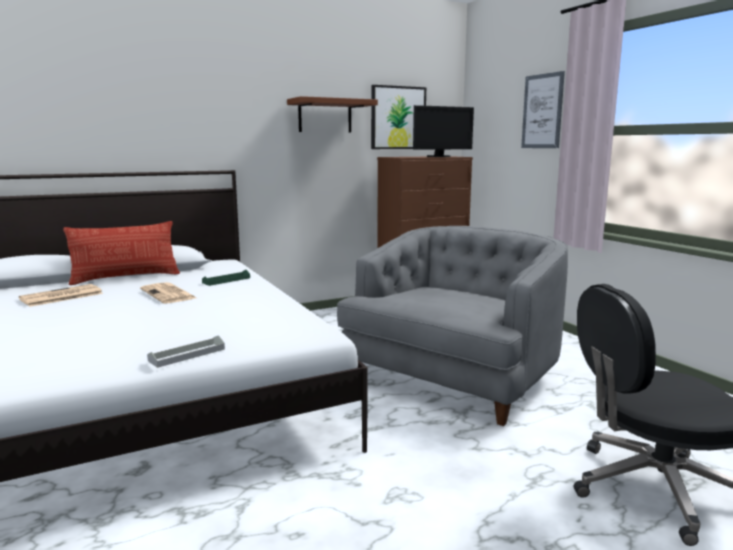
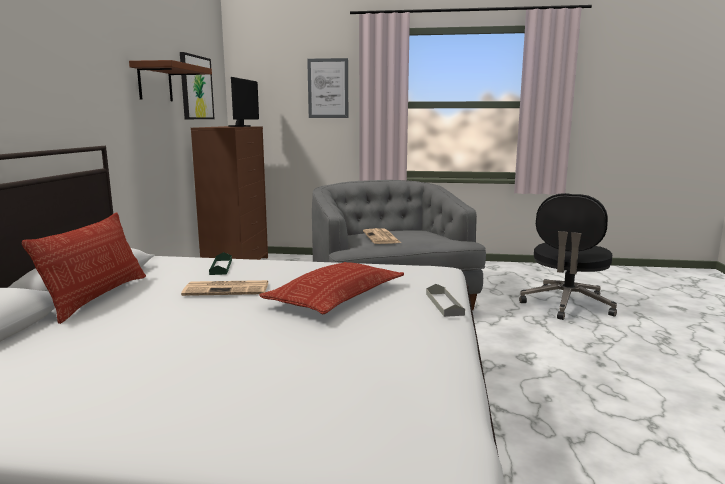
camera: 55 degrees left, 0 degrees up
(60, 296) = (120, 330): newspaper -> newspaper (382, 237)
(181, 321) = (336, 296): none -> pillow

